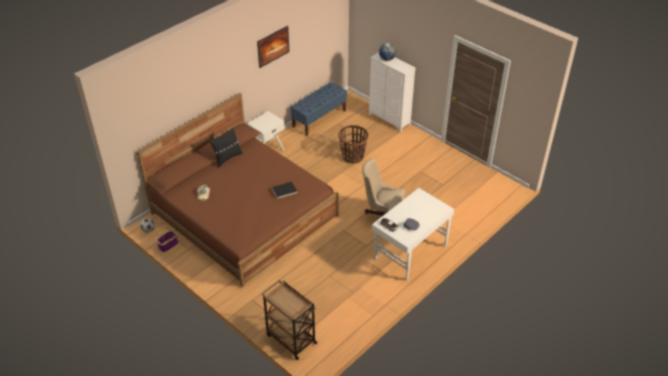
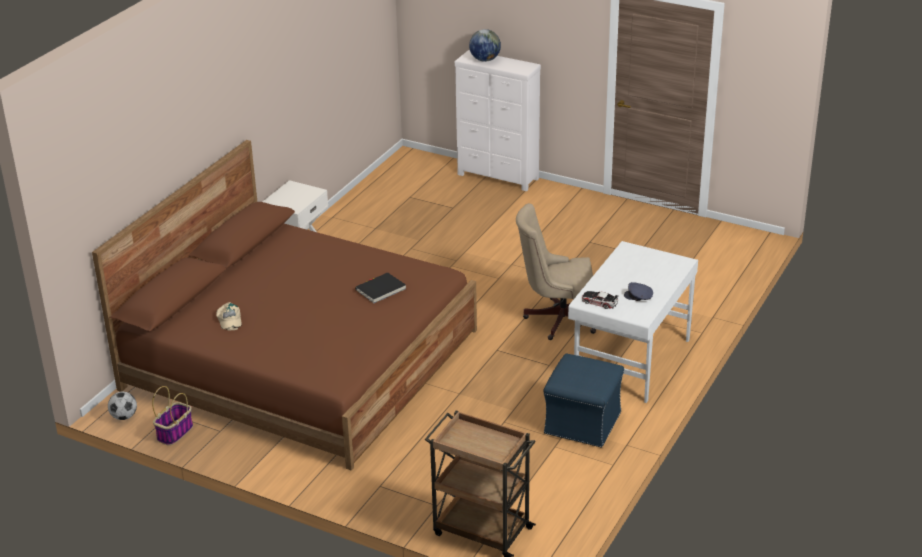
camera: 15 degrees left, 10 degrees down
(227, 158) = (248, 260): black pillow -> none
(273, 53) = (292, 64): picture -> none
(319, 118) = (372, 195): blue bench -> none
(352, 156) = (460, 240): basket -> none
(368, 286) = (582, 423): none -> blue ottoman

